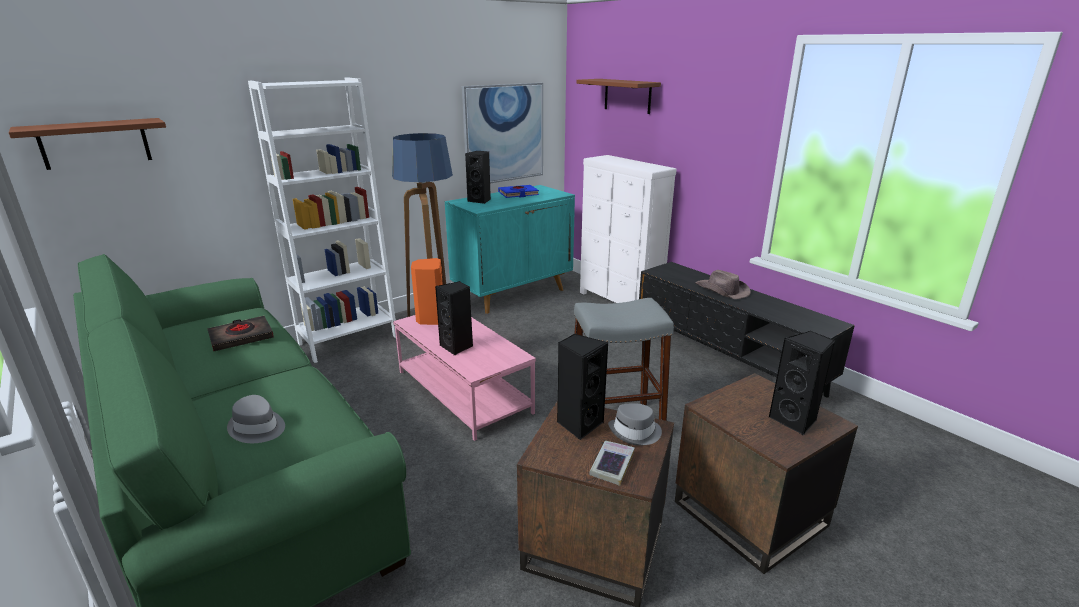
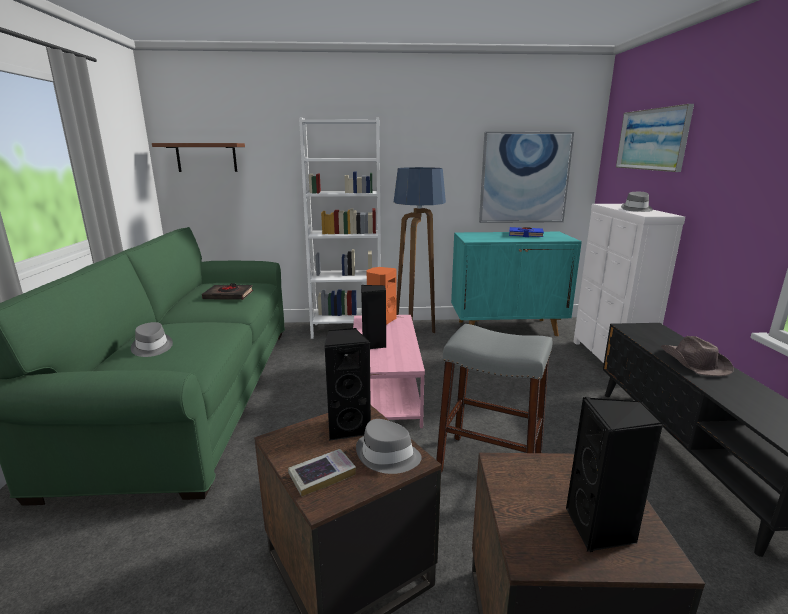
camera: 35 degrees right, 5 degrees down
(480, 200) = (484, 235): black speaker -> none
(627, 96) = (652, 139): brown shelf -> picture
(630, 163) = (636, 209): none -> grey hat

